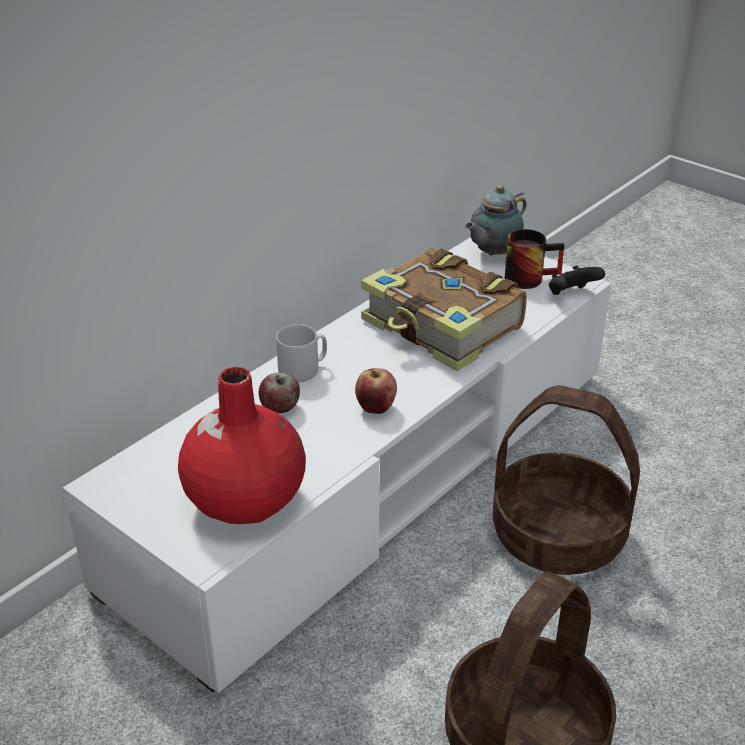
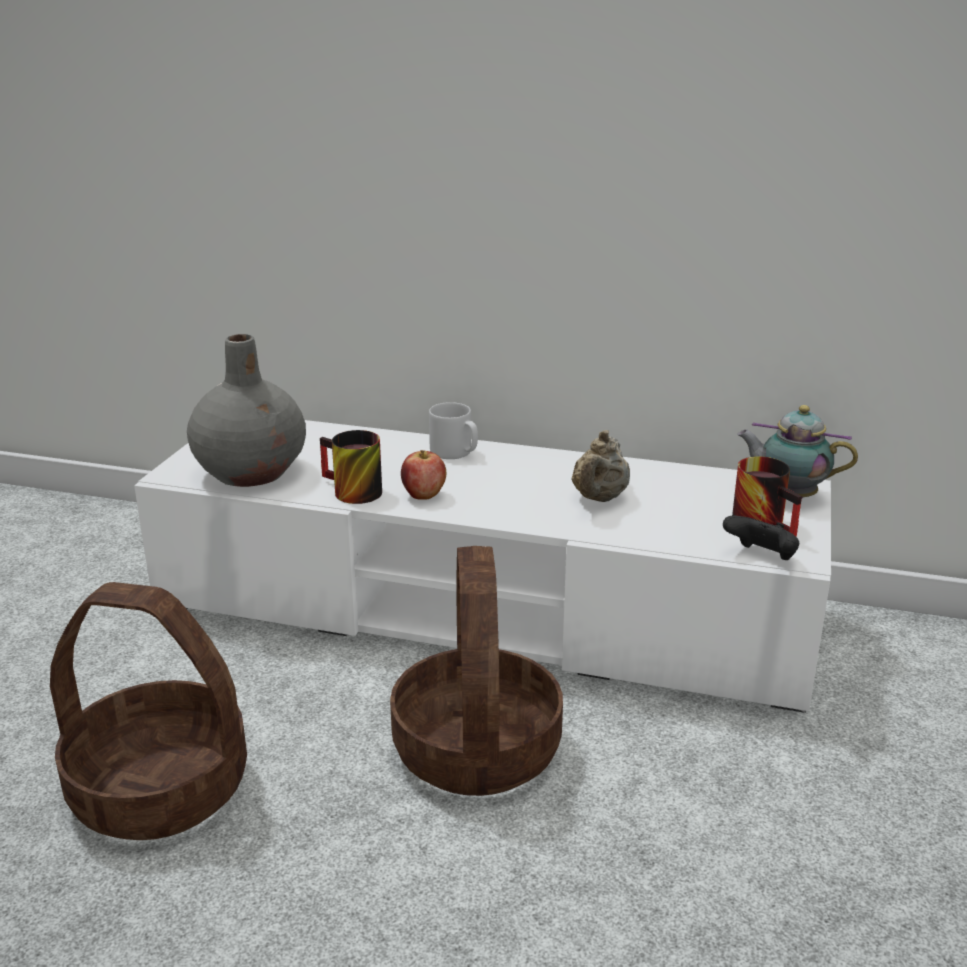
camera: 65 degrees right, 10 degrees down
(245, 499) = (252, 472): red vase -> grey vase
(280, 408) = (388, 457): apple -> none
(337, 447) = (348, 492): none -> mug
(442, 327) = (599, 498): book -> beige teapot

